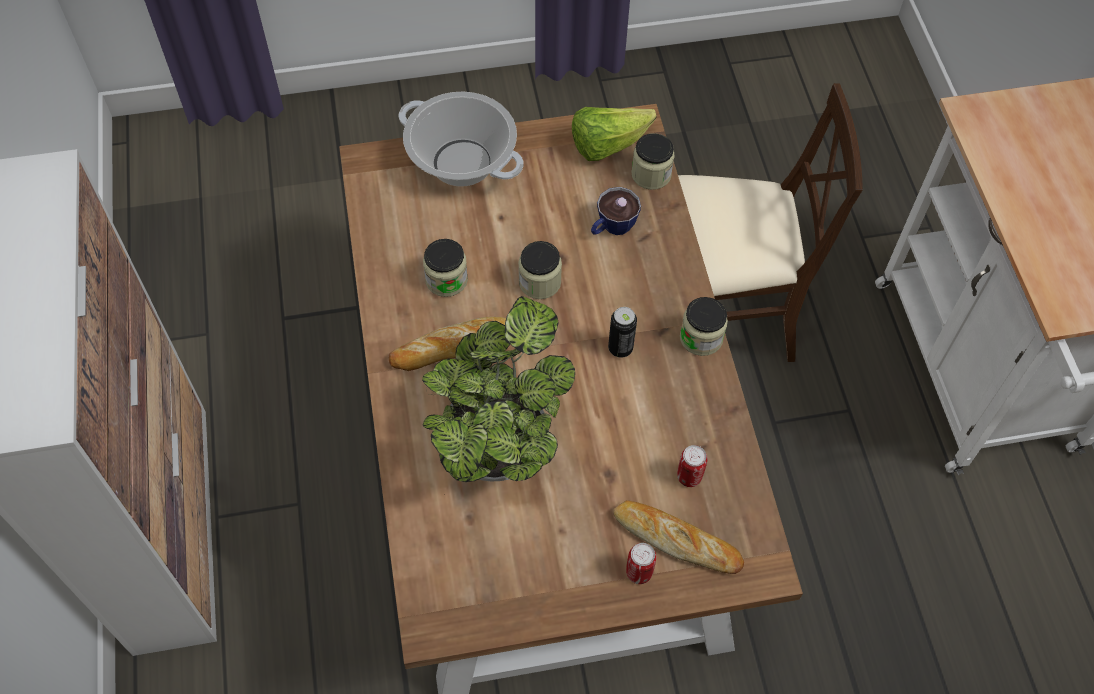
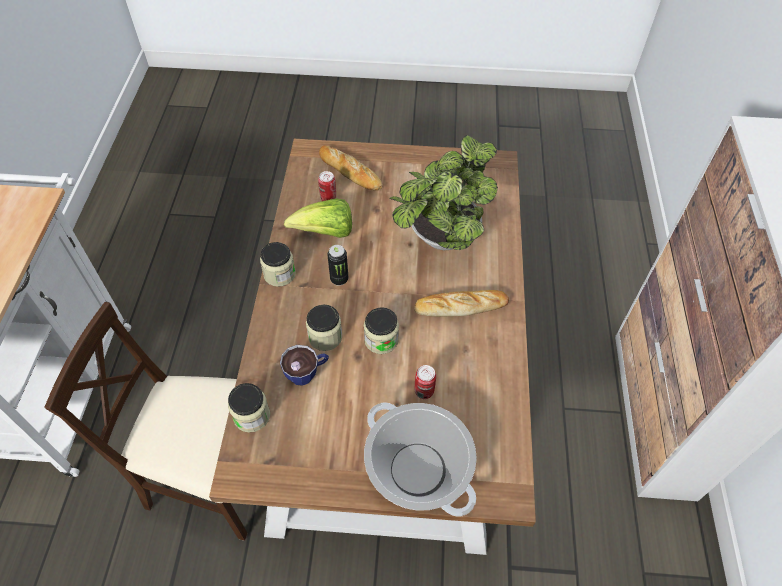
camera: 165 degrees left, 5 degrees down
(446, 280) = (454, 358): jar -> jar (325, 337)
(607, 145) = (277, 457): lettuce -> lettuce (325, 233)
(639, 573) = (378, 162): can -> can (424, 391)

